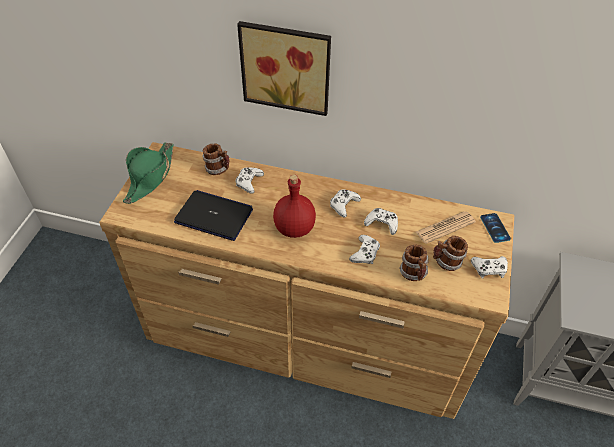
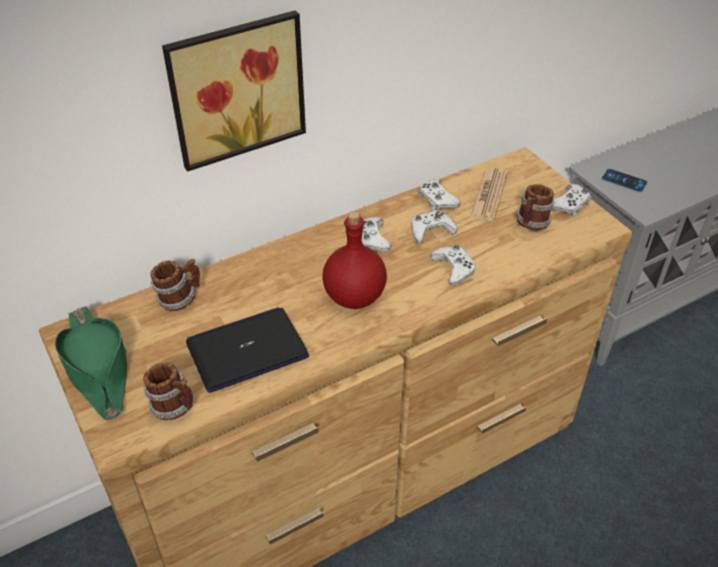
camera: 45 degrees left, 5 degrees down
(249, 182) = (236, 287): white game controller -> white game controller (437, 200)
(413, 274) = (520, 254): mug -> mug (175, 407)
(495, 228) = (527, 167): phone -> phone (624, 181)

